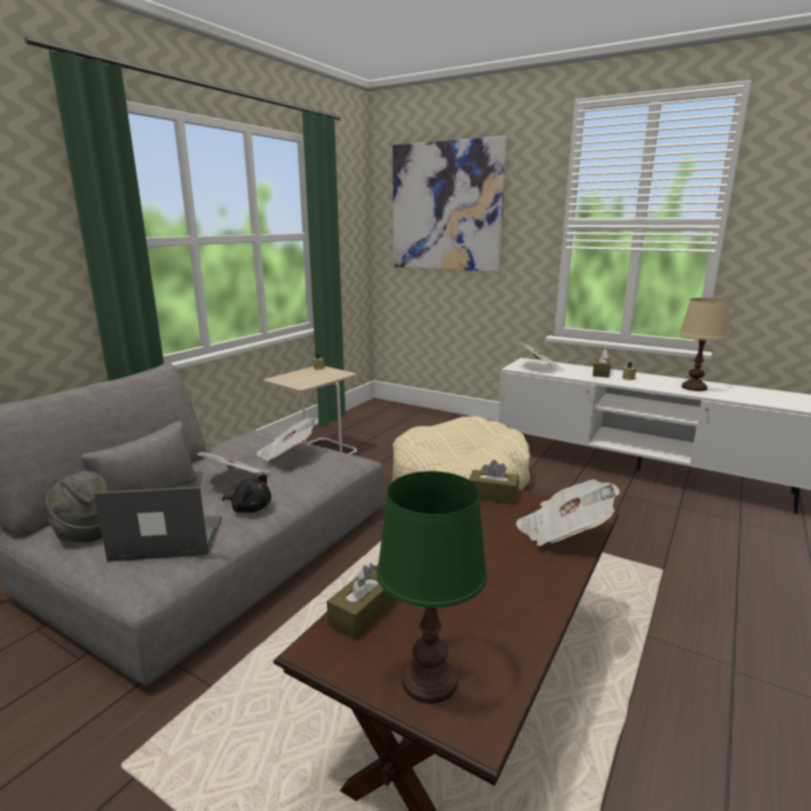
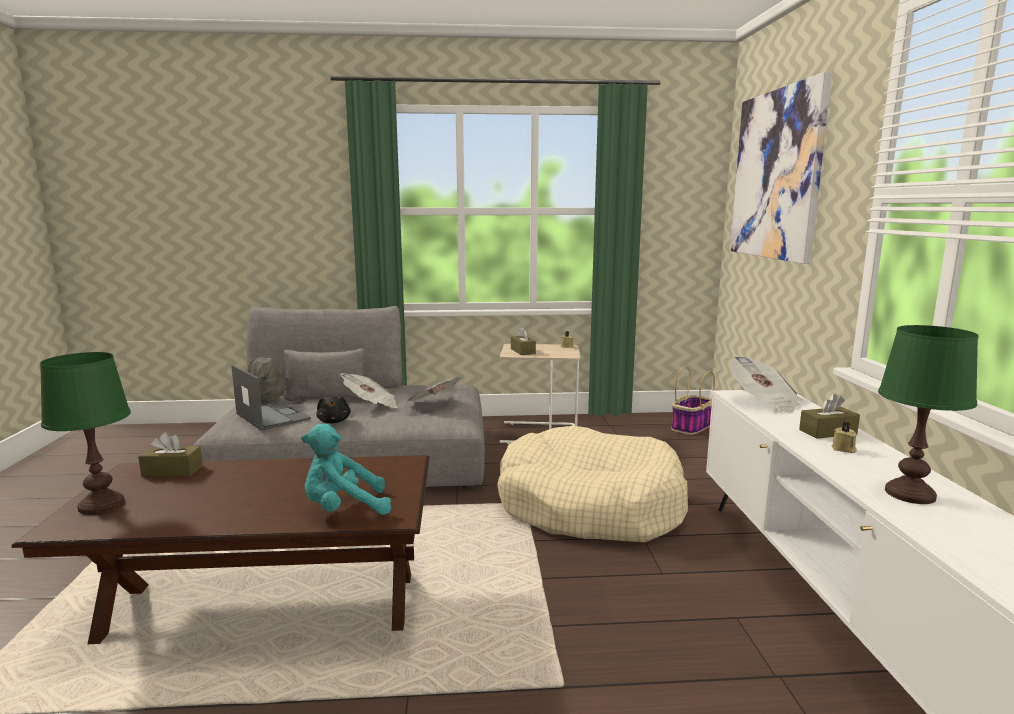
camera: 55 degrees right, 5 degrees down
(390, 411) = (691, 427): none -> basket
(492, 495) = (395, 469): brown tissue box -> brown tissue box (523, 351)
(563, 533) = (344, 510): newspaper -> turquoise plush toy
(694, 387) = (910, 494): beige table lamp -> green table lamp

